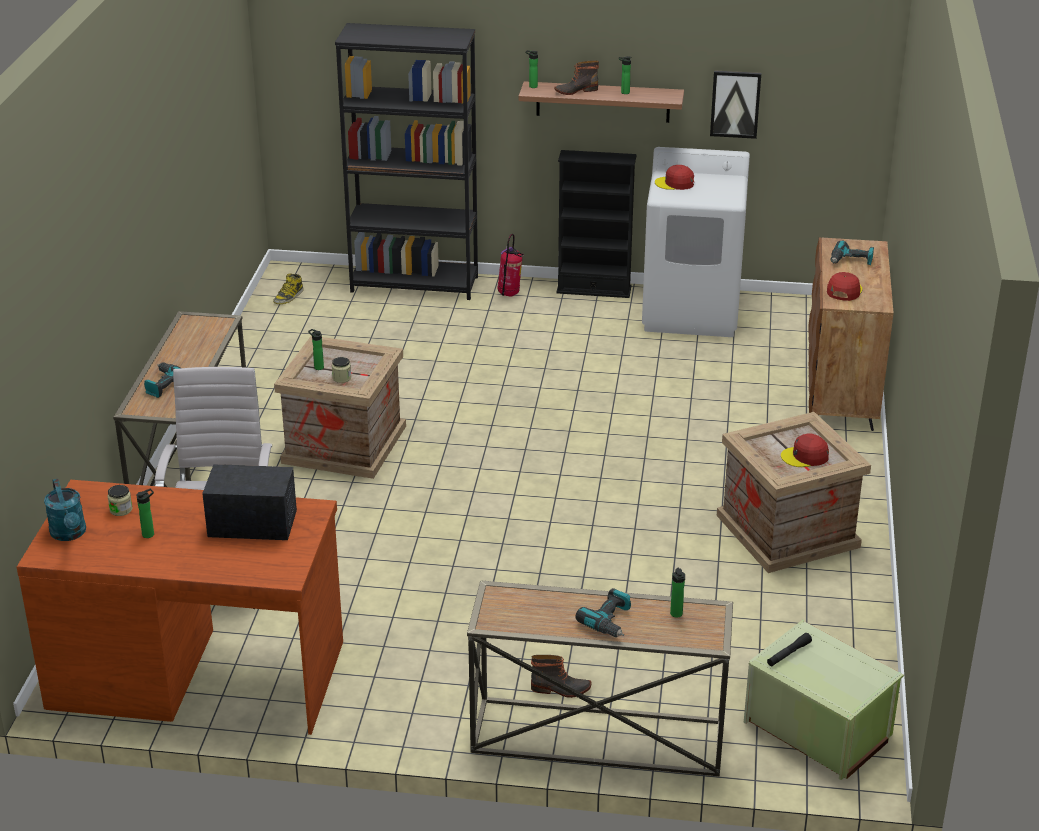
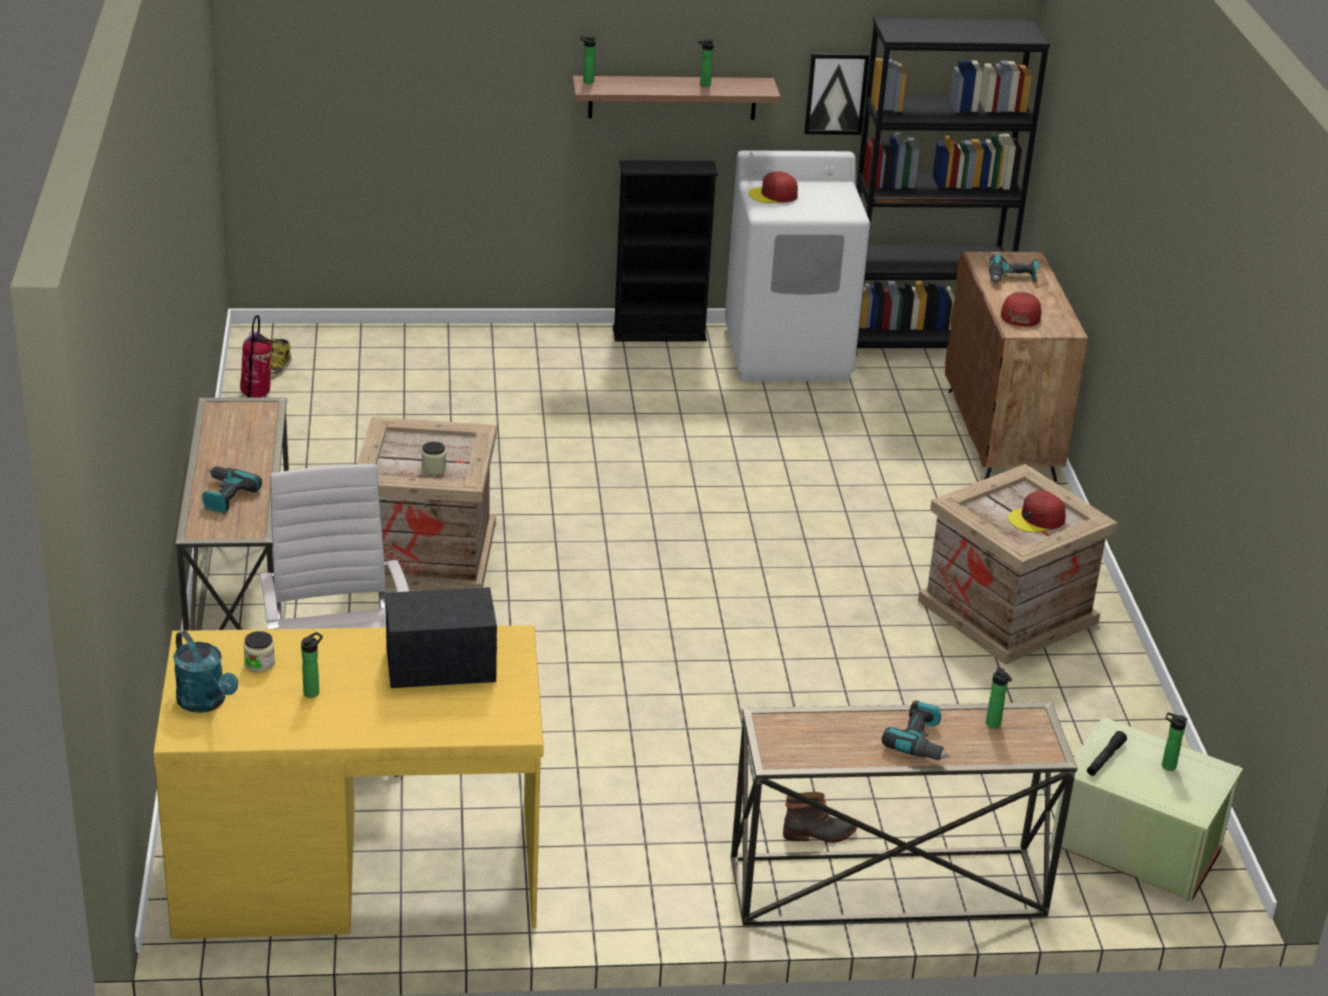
camera: 15 degrees left, 0 degrees up
(197, 673) = (356, 867): brown desk -> yellow desk
(317, 367) = (396, 457): bottle -> bottle (1166, 765)
(415, 284) = (432, 342): black bookcase -> black bookcase (921, 341)
(509, 295) = (557, 347): fire extinguisher -> fire extinguisher (257, 396)
(575, 90) = (643, 85): boot -> none

